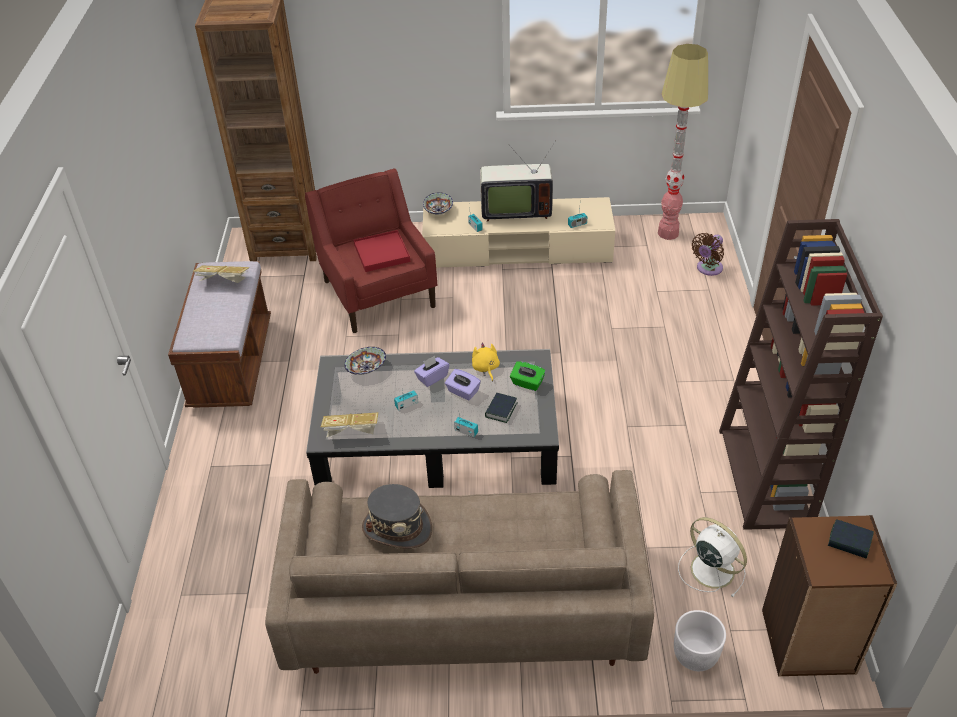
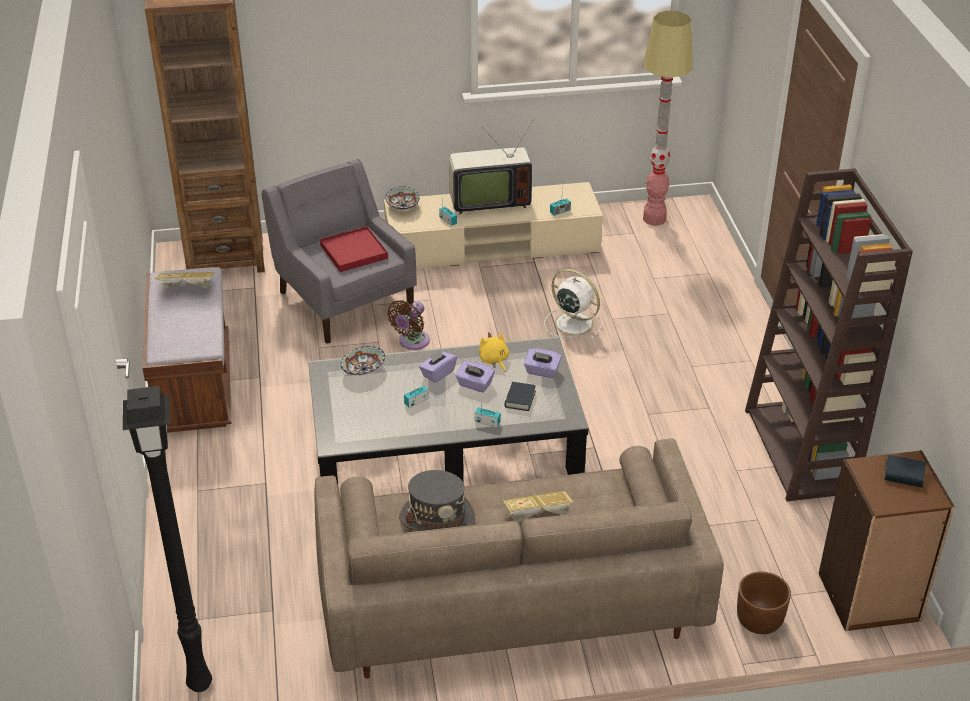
camera: 10 degrees left, 5 degrees down
(165, 663) = (198, 685): none -> black floor lamp
(351, 432) = (363, 433): book -> book (538, 517)
(378, 292) = (345, 300): red armchair -> grey armchair
(527, 383) = (542, 371): green tissue box -> purple tissue box
(695, 654) = (759, 620): white planter -> brown planter
(708, 269) = (704, 252): brown fan -> brown fan (412, 342)
(710, 569) = (760, 541): white fan -> white fan (572, 323)

